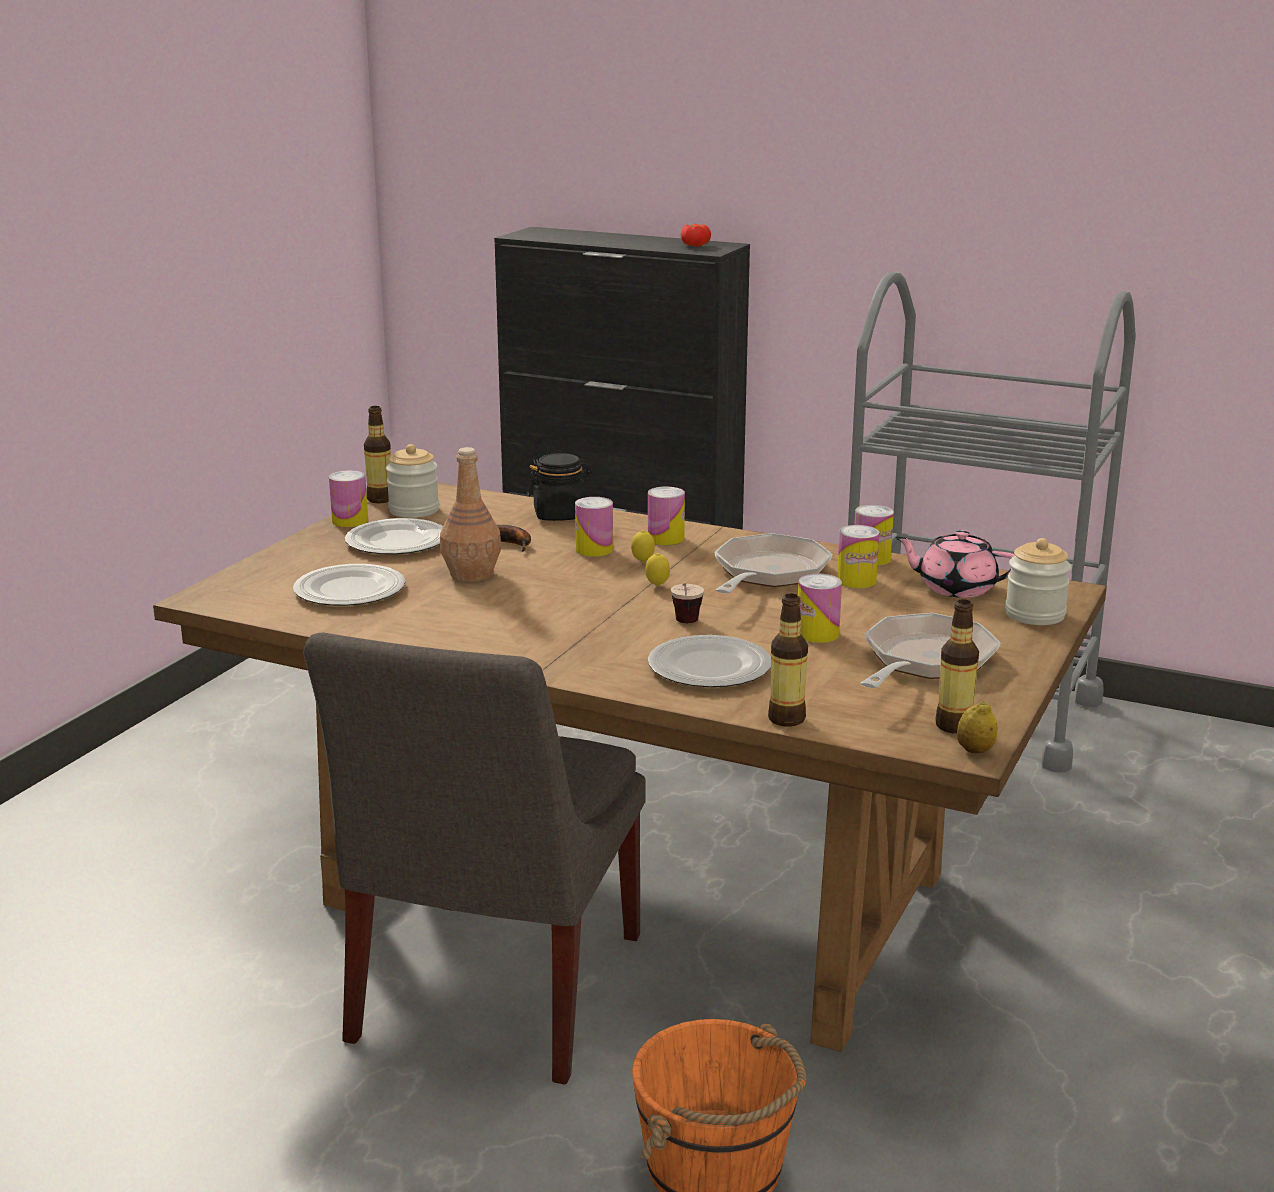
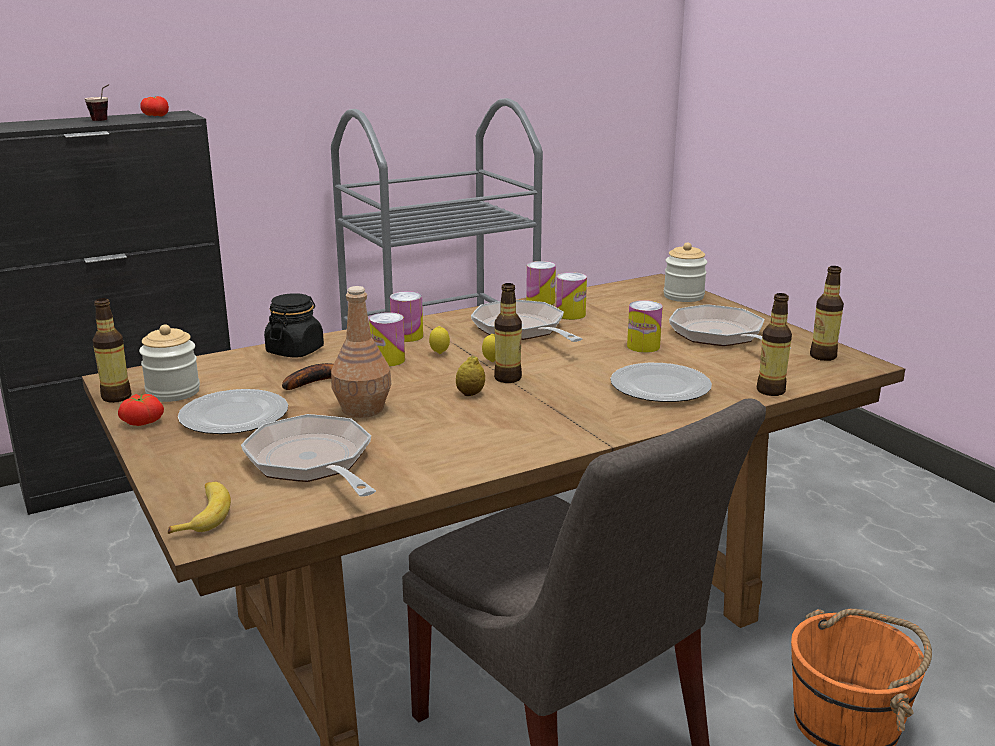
camera: 55 degrees left, 0 degrees up
(227, 588) = (203, 515): none -> banana
(348, 590) = (313, 463): plate -> frying pan
(350, 521) = (142, 421): can -> tomato
(626, 602) = (508, 378): none -> bottle
(685, 625) = (577, 373): cup -> cup (104, 121)
(955, 588) = (618, 299): pink teapot -> none
(975, 751) = (862, 362): lemon -> lemon (470, 394)

